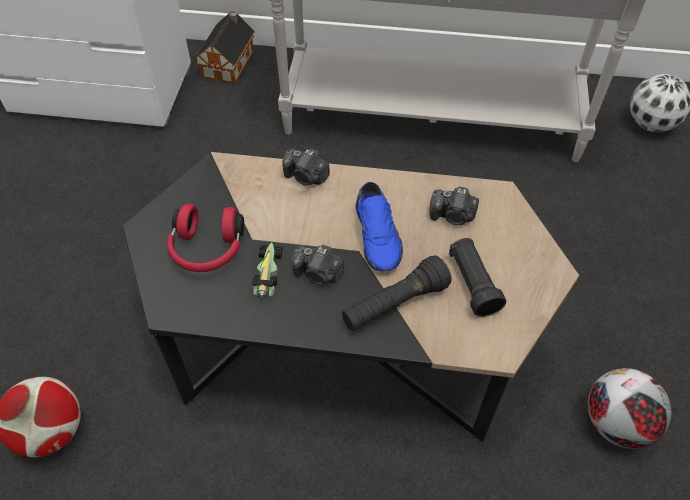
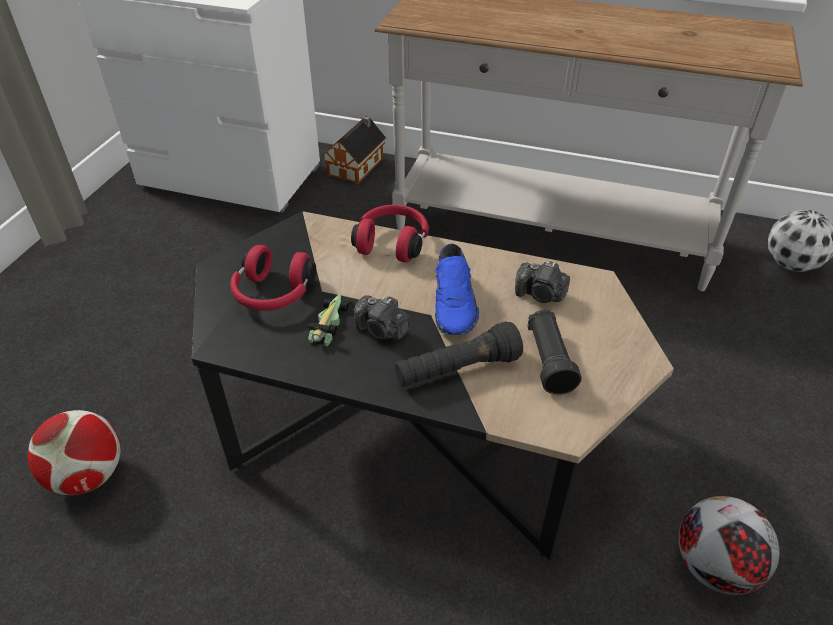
camera: 10 degrees right, 10 degrees down
(306, 177) = (392, 243): camera -> red headphones

